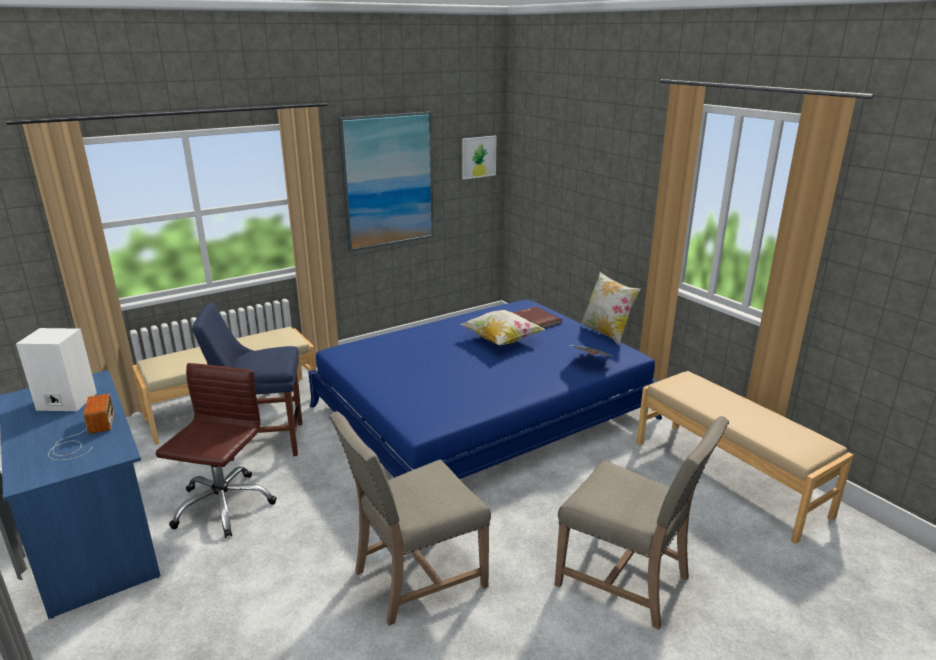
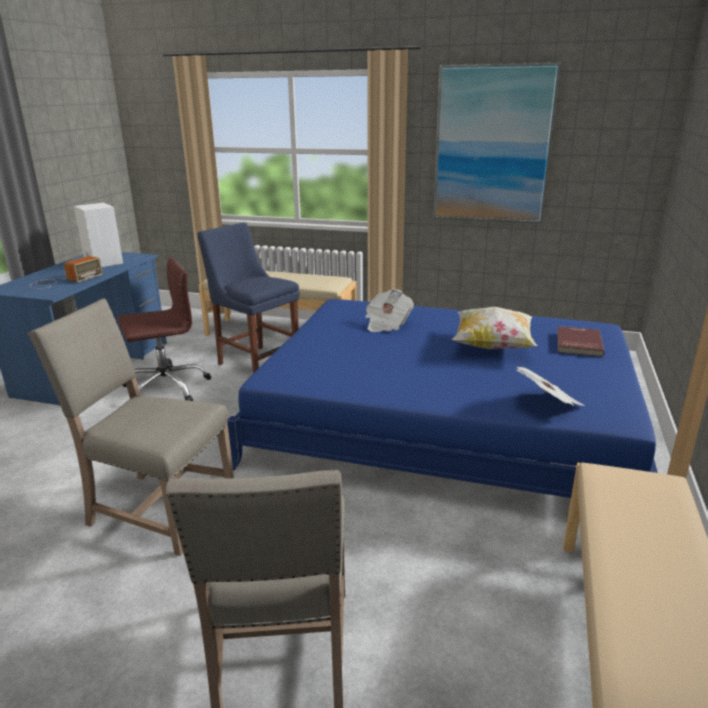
camera: 50 degrees right, 0 degrees up
(410, 353) = (387, 324): none -> newspaper
(478, 157) = (631, 130): picture -> none
(606, 332) = (644, 387): pillow -> none

